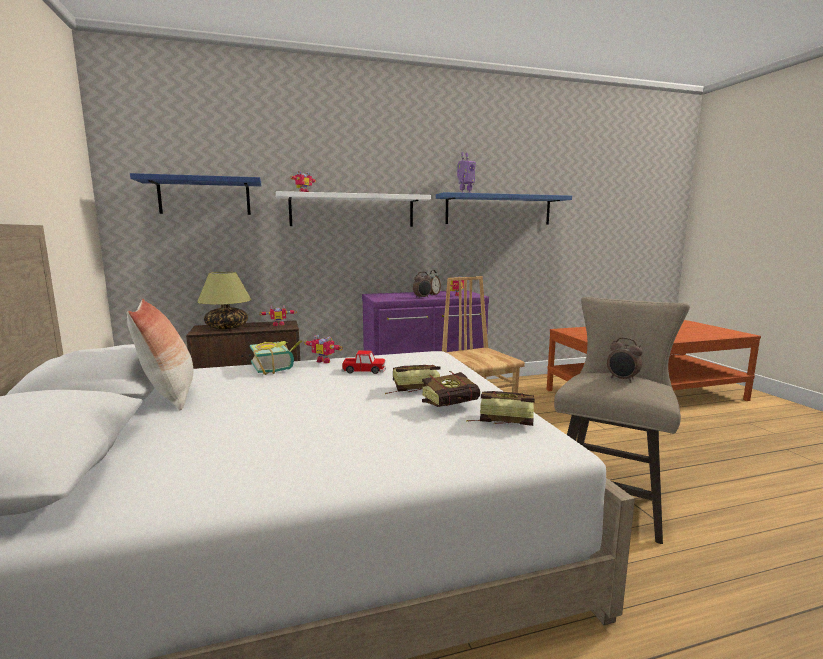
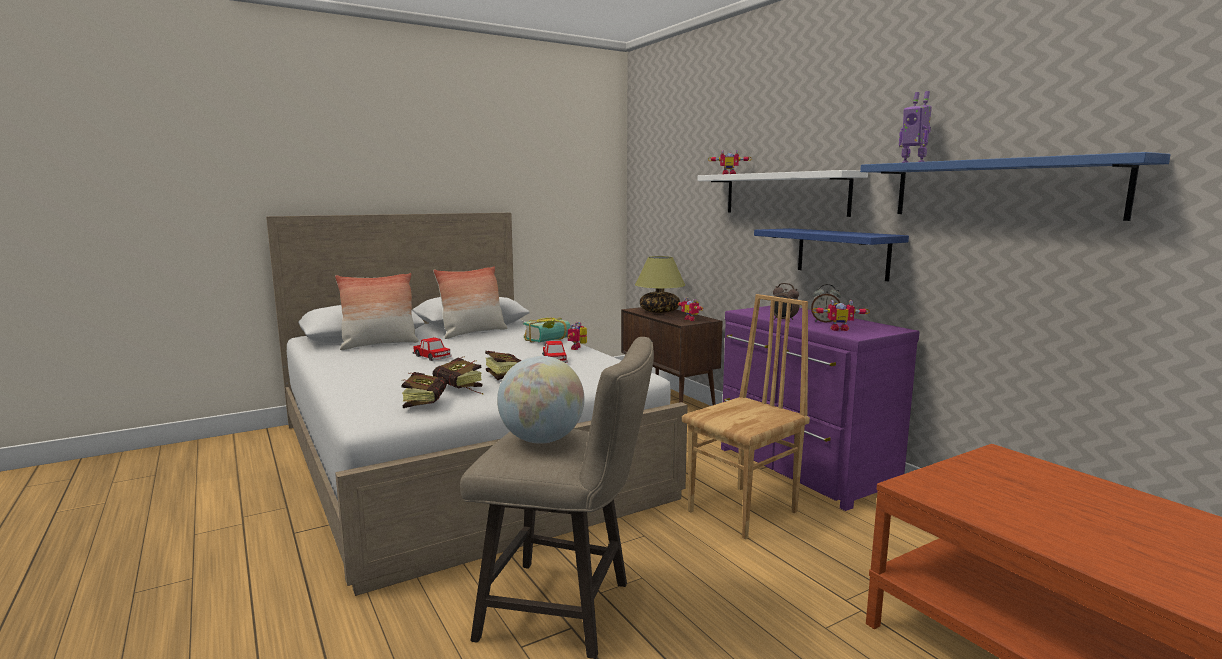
camera: 75 degrees right, 0 degrees up
(141, 455) = (379, 345): none -> pillow
(204, 197) = (676, 182): blue shelf -> blue shelf (842, 253)
(285, 418) = (432, 357): none -> toy car
(622, 379) = (541, 440): alarm clock -> globe

